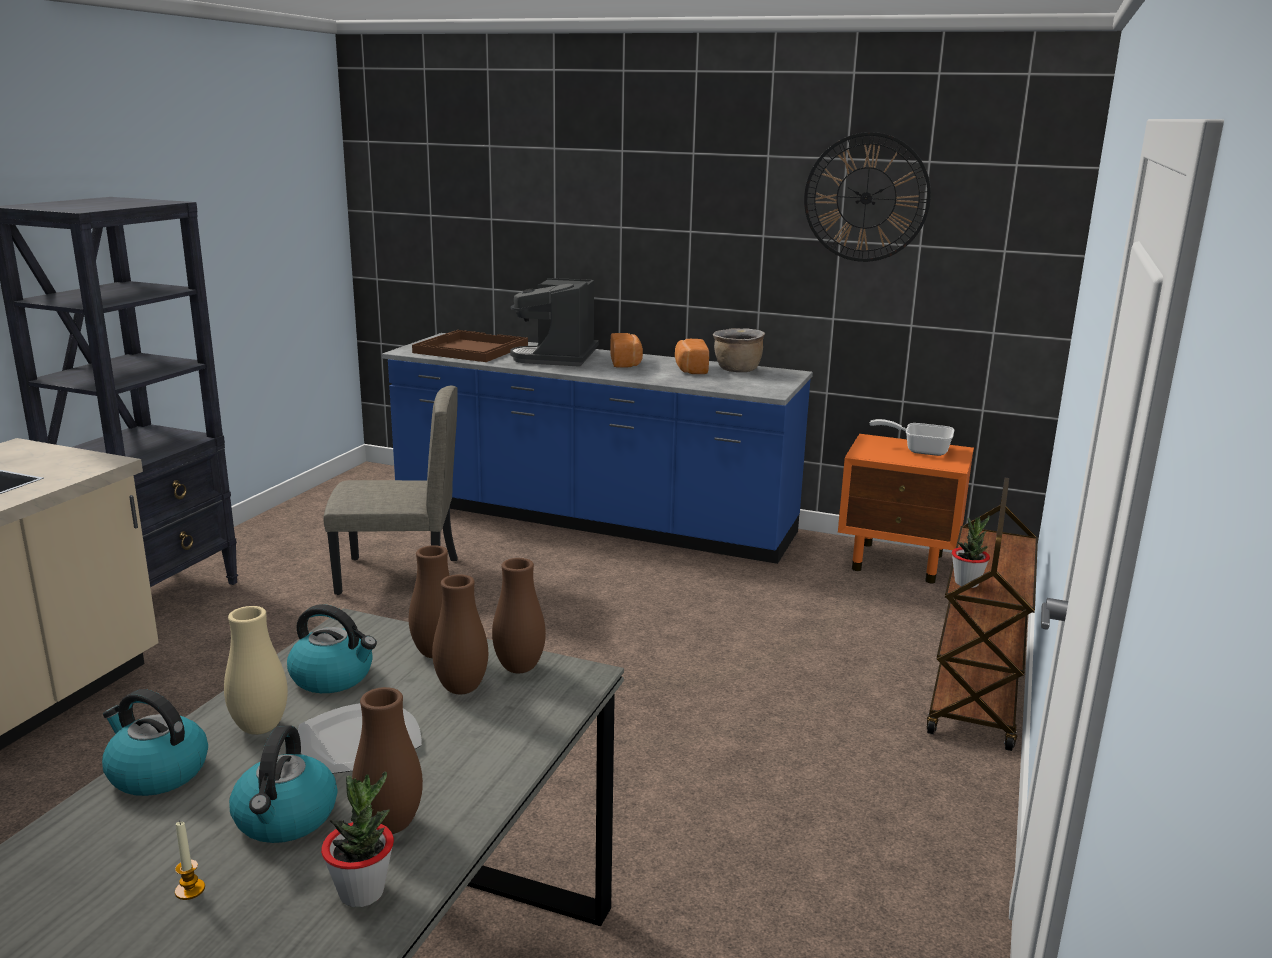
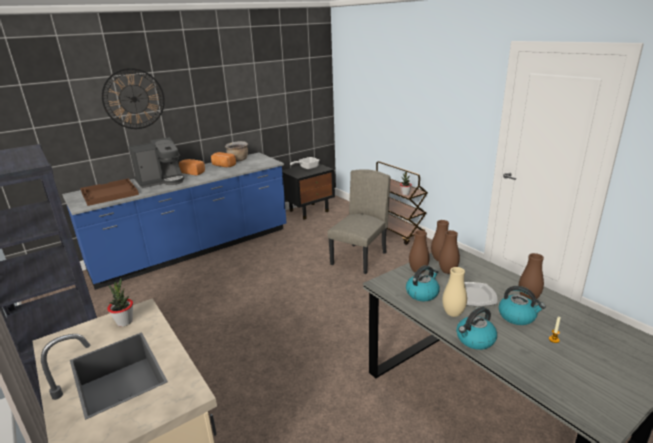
camera: 55 degrees left, 5 degrees up
(362, 892) = (562, 309): potted plant -> potted plant (125, 322)
(398, 576) = (175, 311): beige chair -> beige chair (359, 259)
(559, 357) = (161, 181): coffee machine -> coffee machine turned 75 degrees counterclockwise
(866, 198) = (264, 77): wall clock -> wall clock (134, 99)
(899, 562) = (309, 211): orange nightstand -> black nightstand

